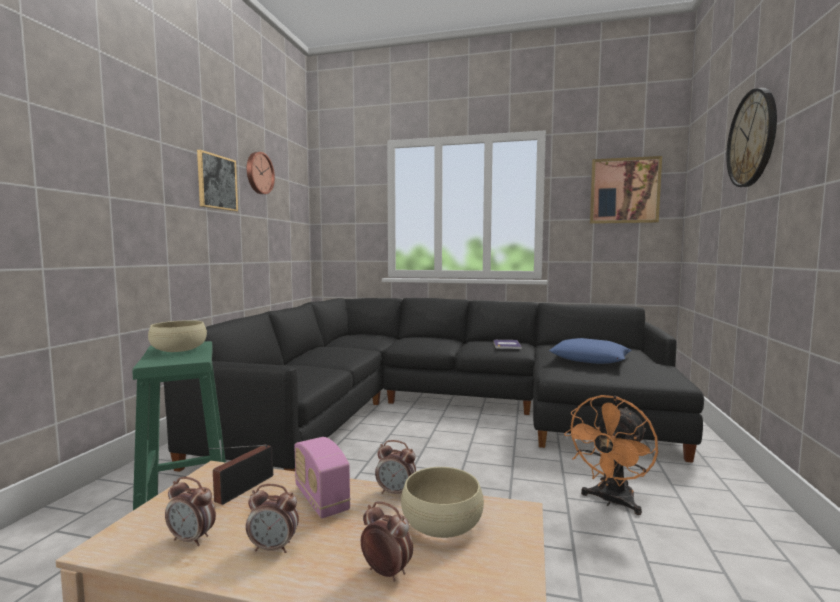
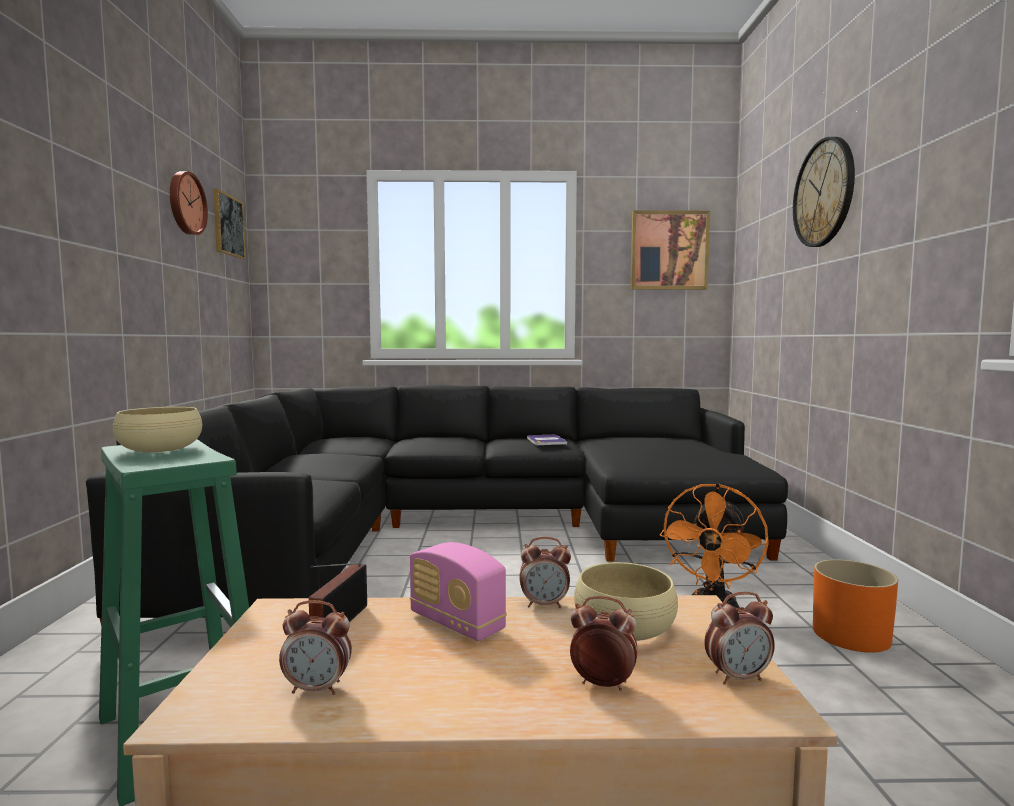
camera: 15 degrees left, 0 degrees up
(217, 182) = (131, 212): picture -> picture (228, 225)
(274, 548) = (441, 681): alarm clock -> alarm clock (738, 677)
(590, 358) = (653, 450): blue pillow -> none
(735, 544) = (851, 635): none -> orange planter

